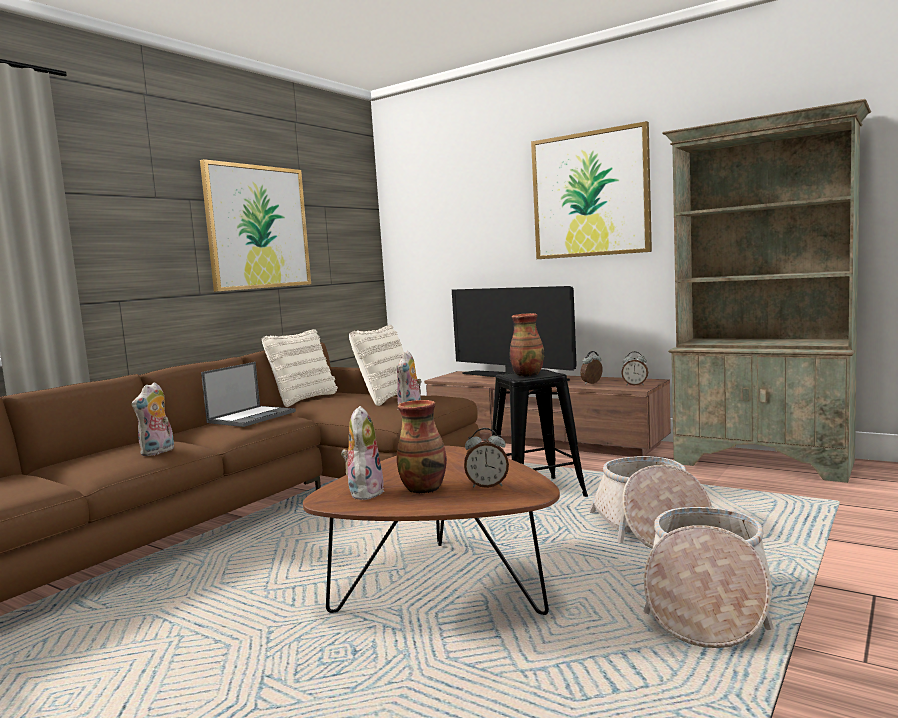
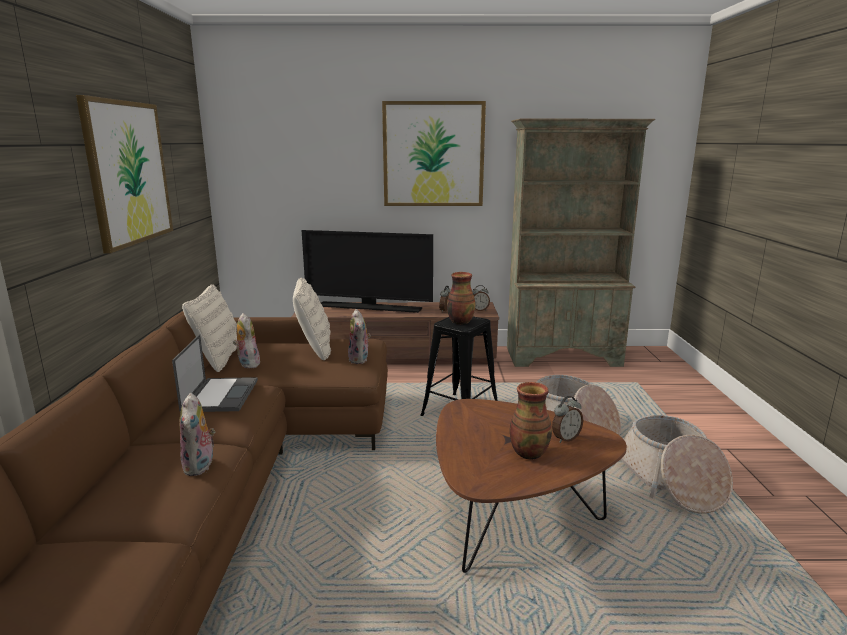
camera: 35 degrees left, 10 degrees up
(364, 492) = (491, 468): plush toy -> plush toy (247, 363)

